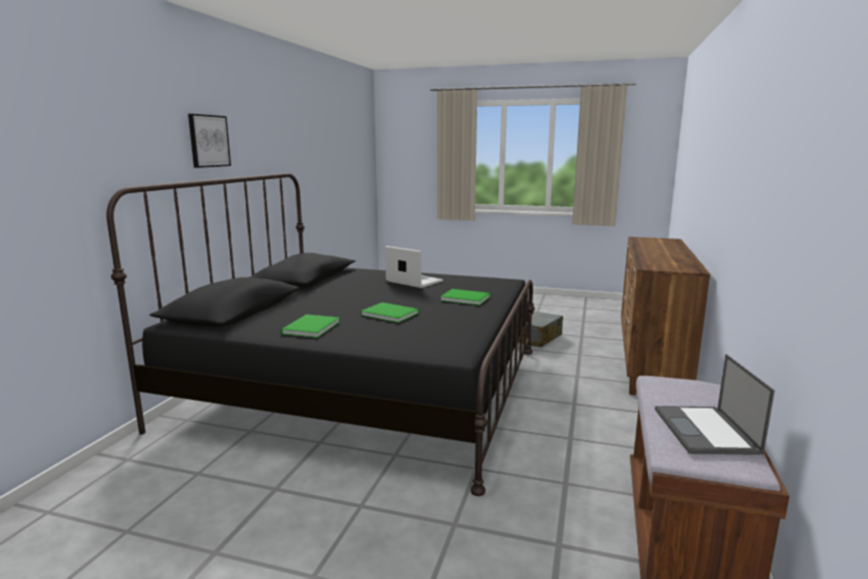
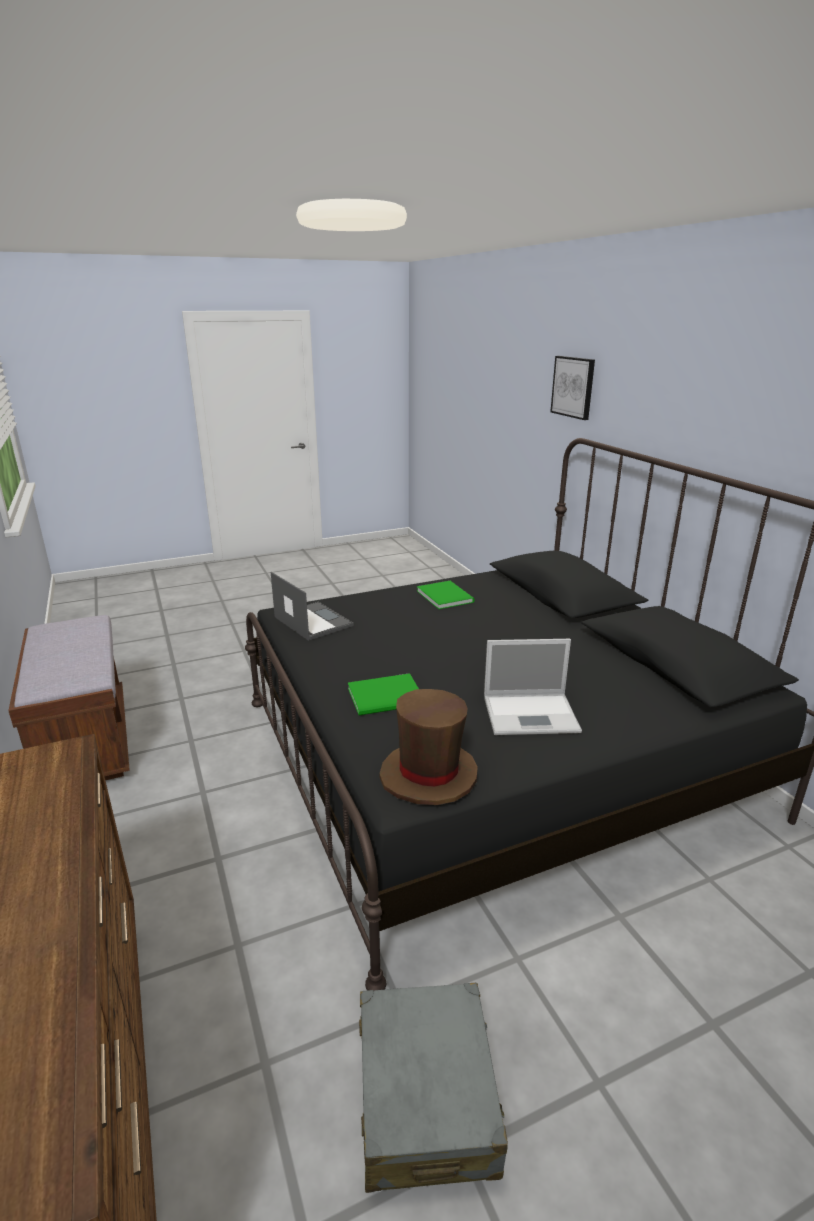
camera: 140 degrees right, 10 degrees up
(208, 141) = (698, 411): picture -> picture (573, 387)
(389, 313) = (419, 635): green book -> none
(488, 280) = (428, 775): none -> brown hat
(706, 431) = (63, 639): laptop -> laptop (312, 621)

